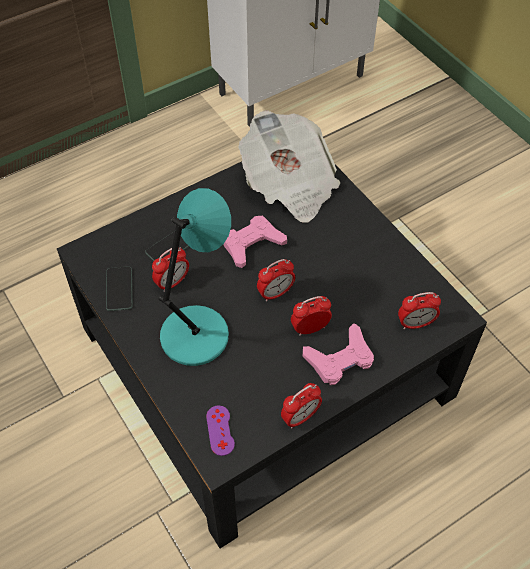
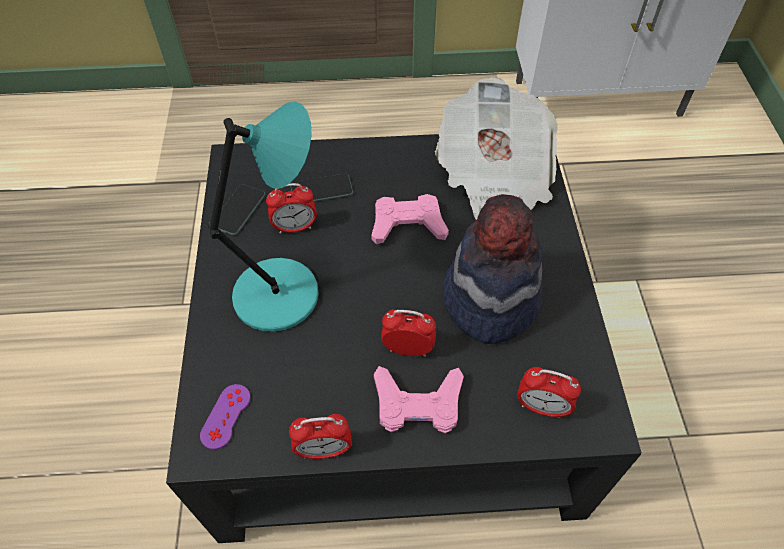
camera: 30 degrees right, 0 degrees up
(275, 293) = (396, 289): alarm clock -> none
(341, 271) = (489, 299): none -> hat

